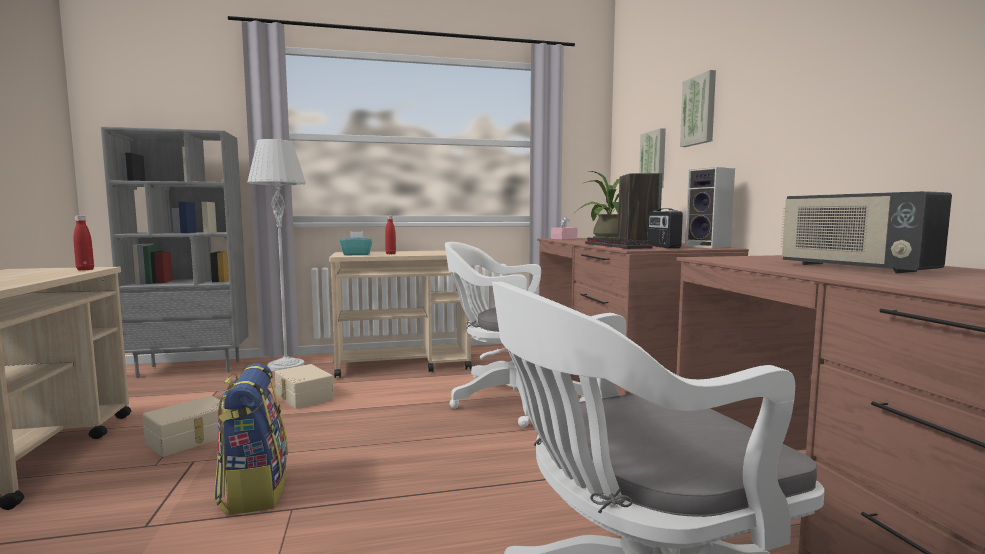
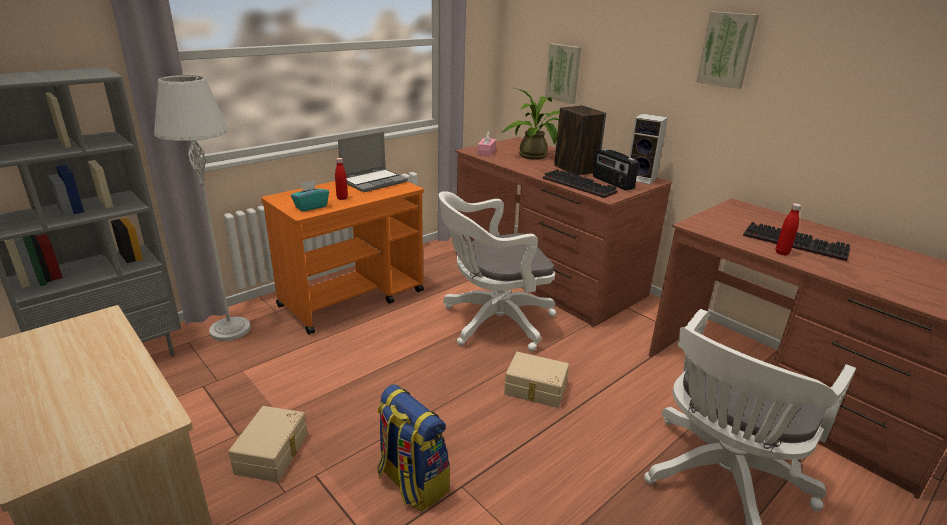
camera: 30 degrees left, 20 degrees up
(85, 270) = (107, 329): red bottle -> red bottle (782, 253)
(303, 397) = (310, 369): beige storage box -> beige storage box (535, 390)
(404, 364) = (353, 298): beige cart -> orange cart
(437, 251) = (374, 181): none -> laptop
(699, 110) = (626, 46): picture -> picture (727, 49)
(853, 268) = (796, 243): radio -> keyboard

